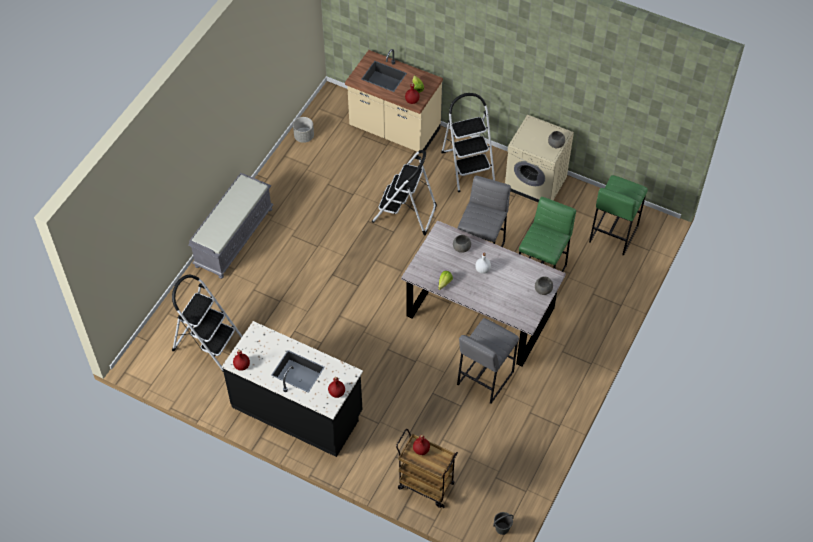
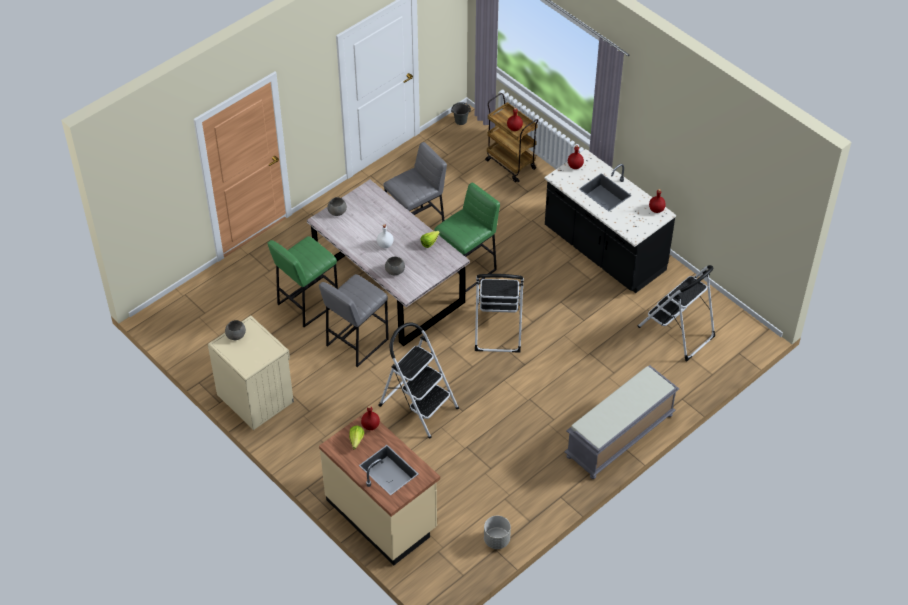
camera: 160 degrees left, 5 degrees down
(467, 166) = (319, 441): step ladder -> step ladder (497, 329)
(613, 234) = (209, 320): green stool -> green stool (467, 270)

